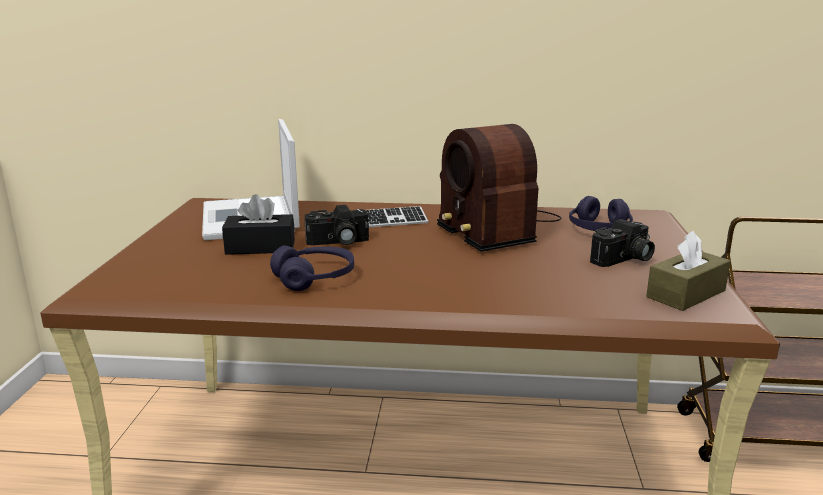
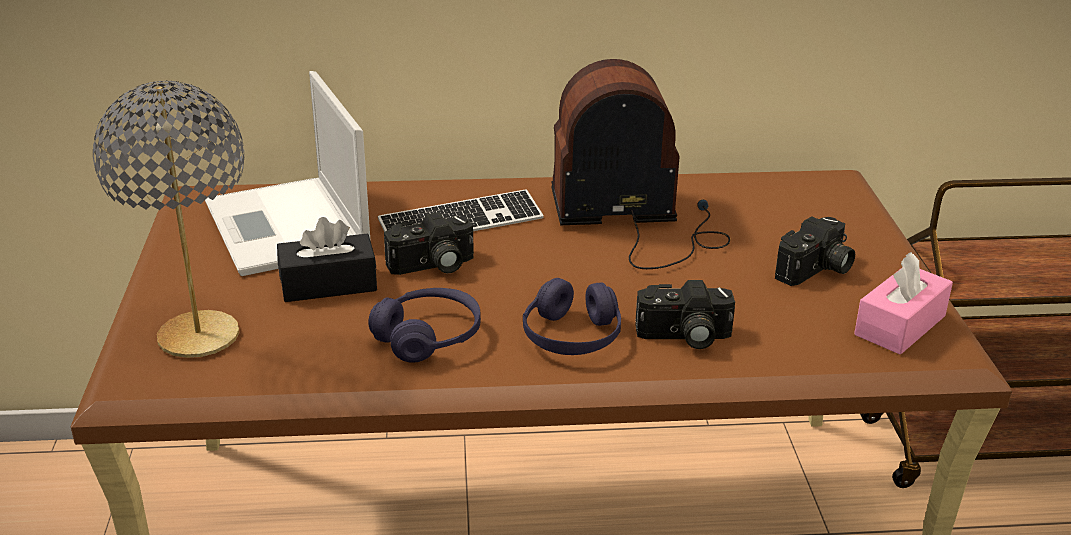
camera: 10 degrees left, 10 degrees up
(155, 268) = (199, 337): none -> grey table lamp
(495, 228) = (637, 221): radio -> radio turned 120 degrees clockwise
(507, 290) = (684, 337): none -> camera
(599, 229) = (774, 214): purple headphones -> purple headphones (572, 336)
(686, 294) = (900, 325): brown tissue box -> pink tissue box

